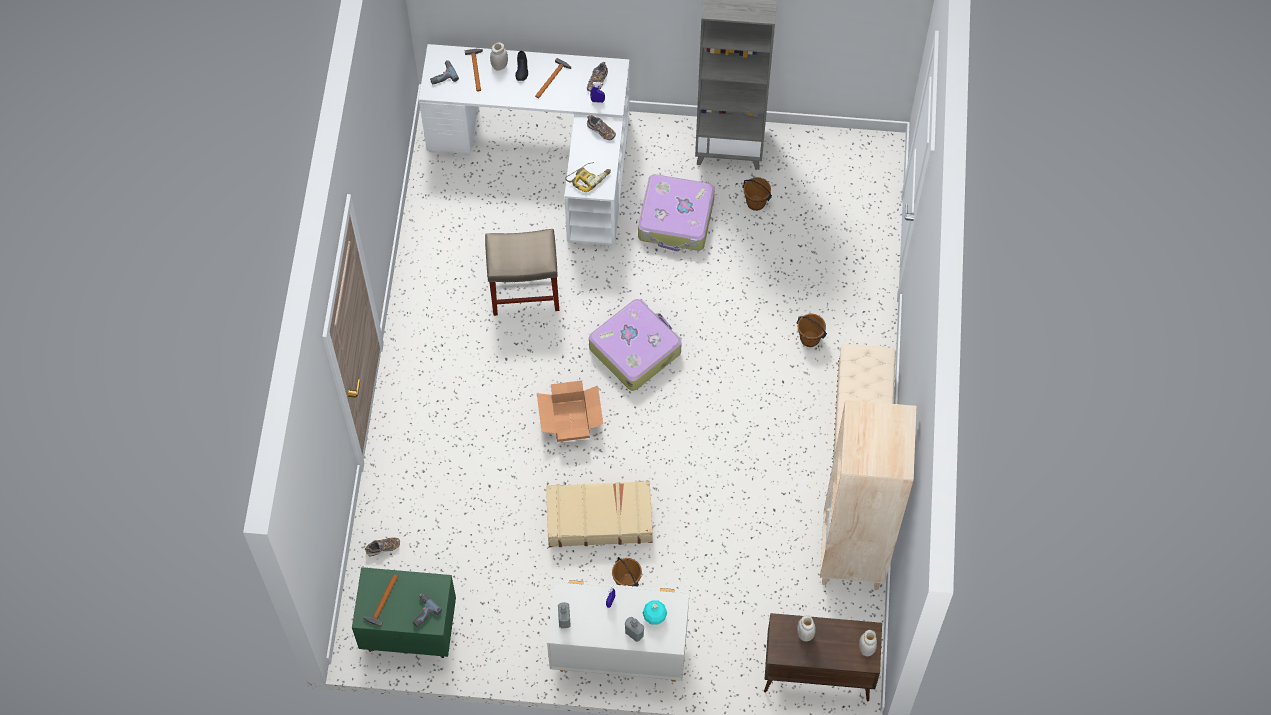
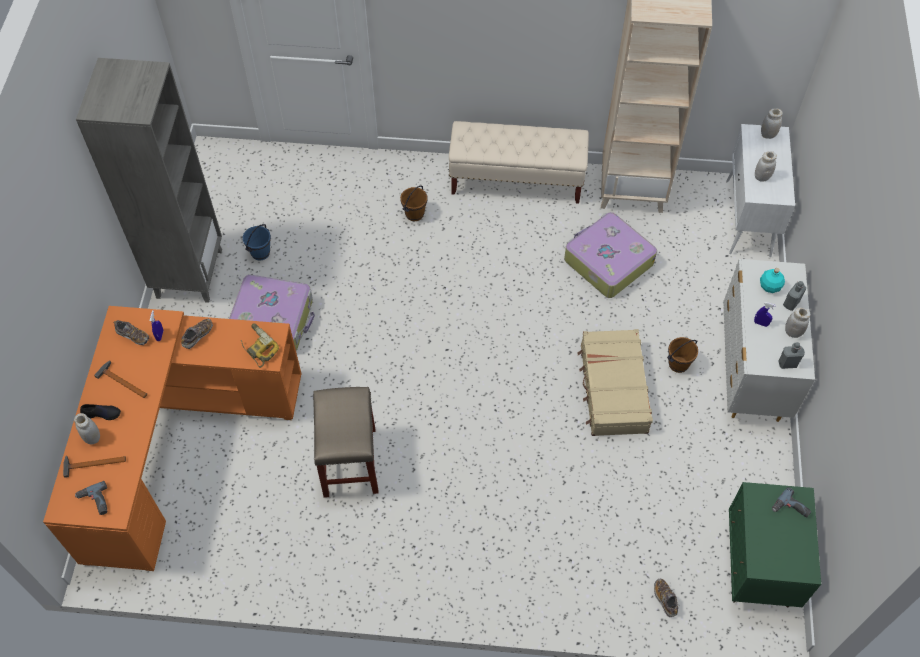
camera: 90 degrees left, 5 degrees down
(382, 602) = (786, 552): hammer -> none
(546, 153) = (174, 443): white desk -> orange desk
(571, 420) = (504, 415): cardboard box -> none
(600, 630) = (793, 332): none -> white jar
(635, 349) = (423, 357): suitcase -> suitcase (607, 261)
(756, 202) = (260, 253): brown bucket -> blue bucket
(816, 674) = (748, 219): brown cabinet -> white cabinet

